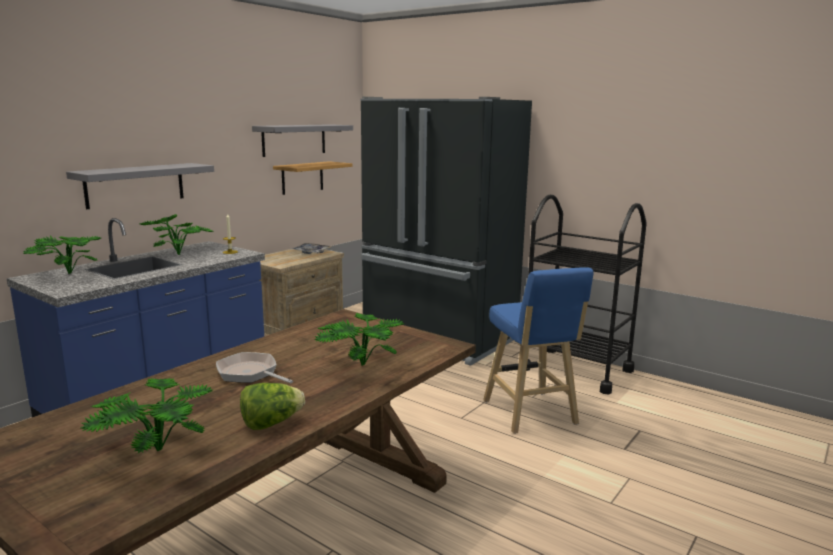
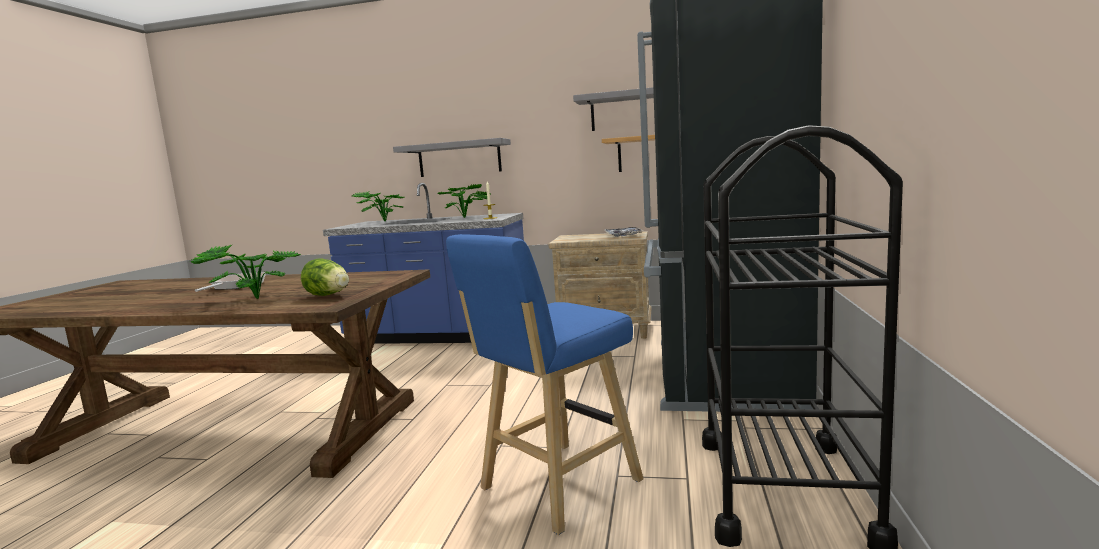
camera: 65 degrees right, 5 degrees down
(153, 454) = (86, 301): potted plant -> none
(271, 423) = (125, 306): lettuce -> lettuce (329, 295)

